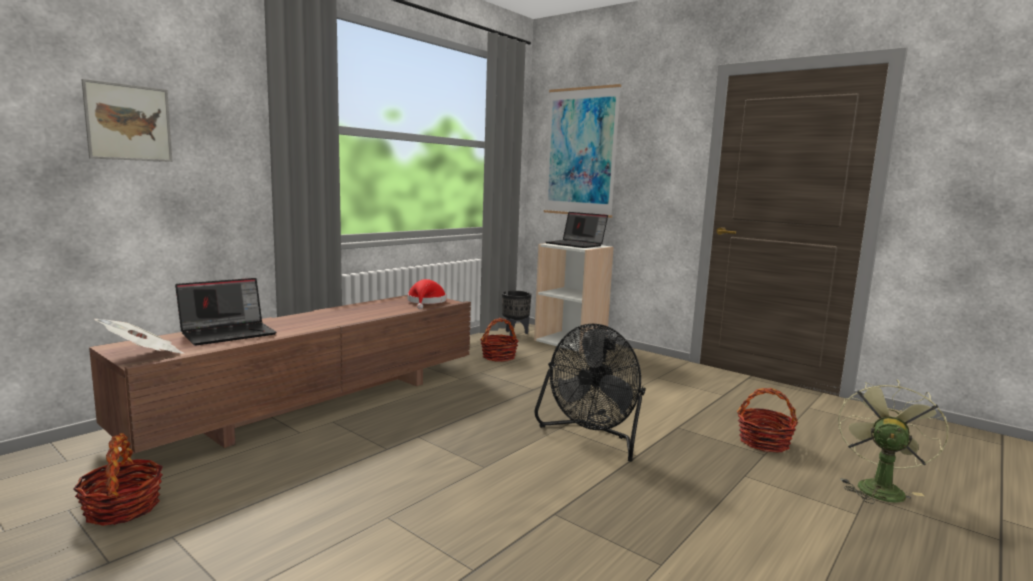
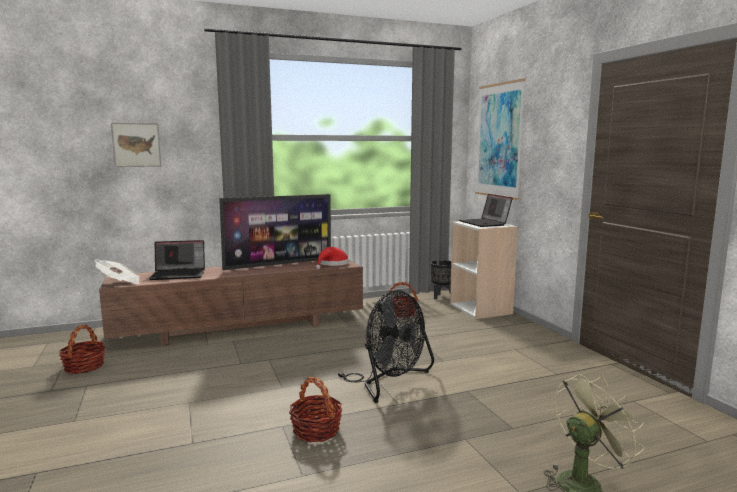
camera: 30 degrees right, 0 degrees up
(355, 307) = (279, 264): none -> television
(592, 434) = (387, 382): black fan -> black fan turned 120 degrees counterclockwise
(764, 442) = (529, 419): basket -> basket (316, 430)

